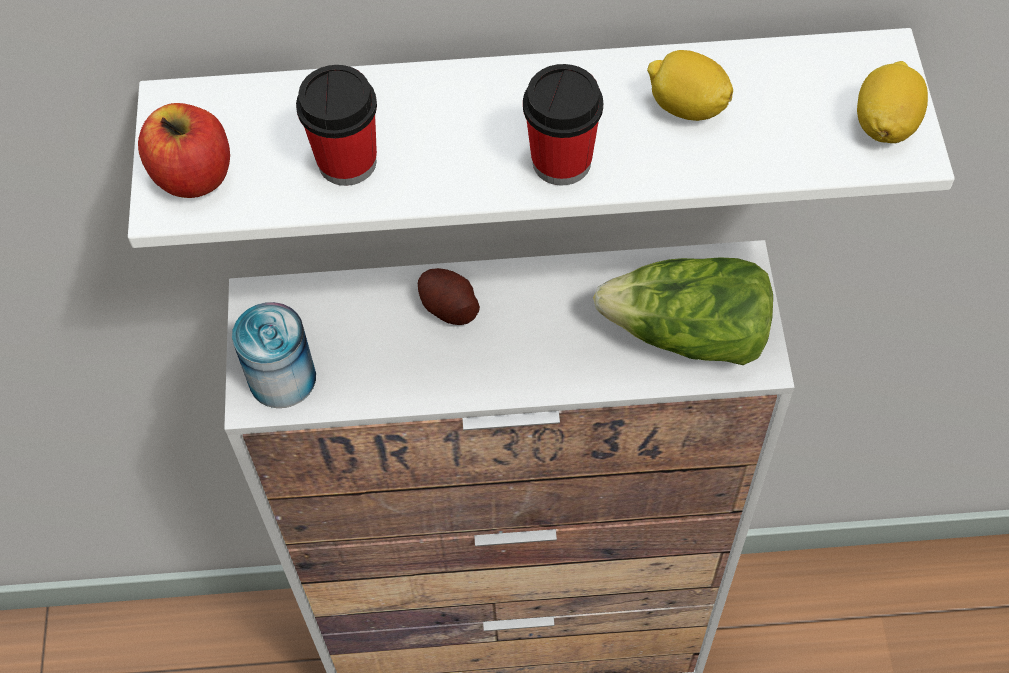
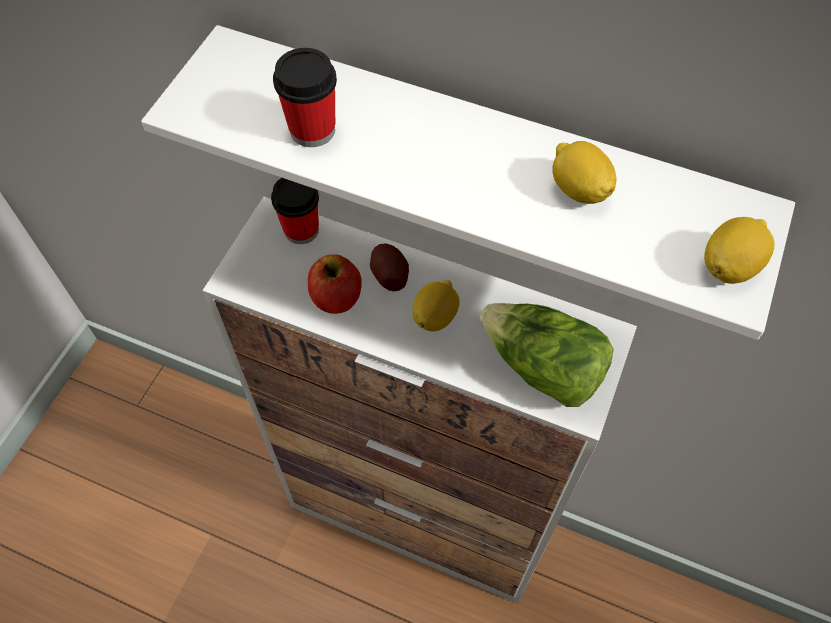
camera: 25 degrees right, 0 degrees up
(194, 175) = (208, 98): apple -> apple (336, 297)
(282, 378) = (256, 274): can -> none
(532, 331) = (435, 316): none -> lemon
(561, 161) = (461, 191): cup -> cup (301, 230)

